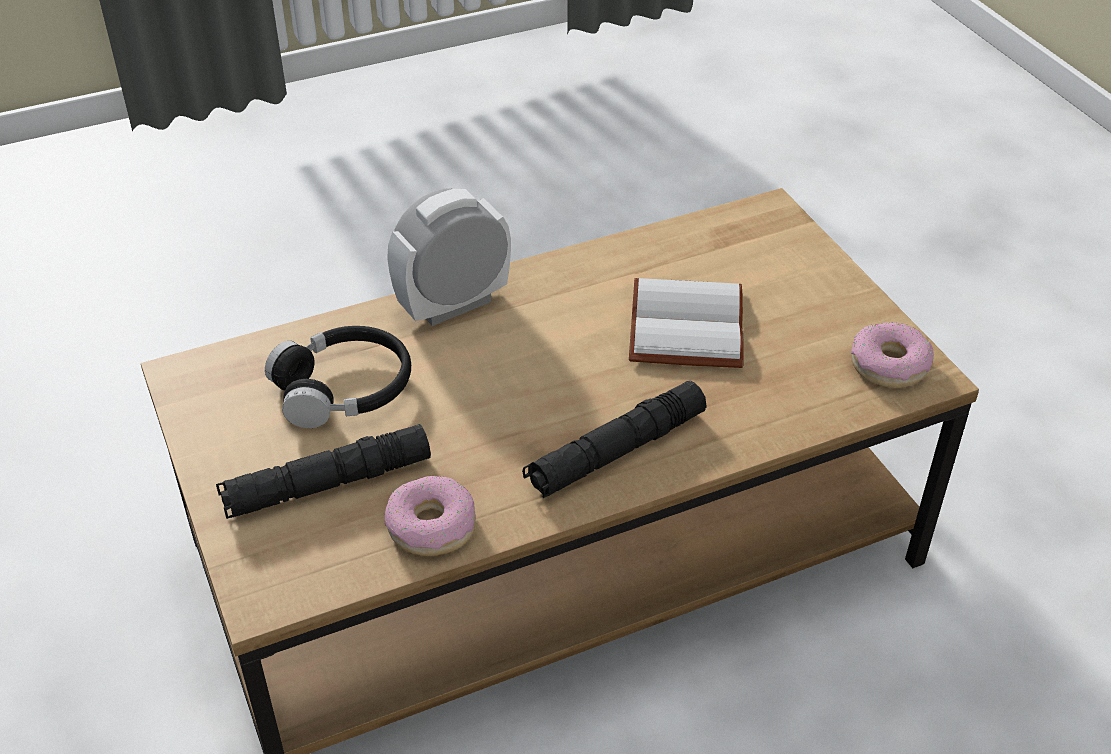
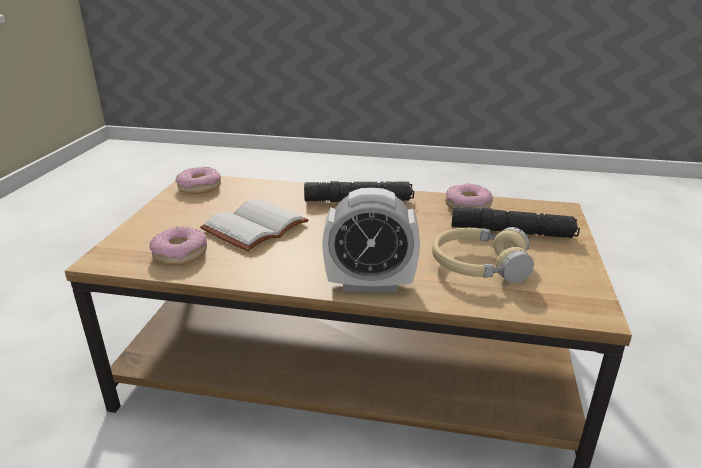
camera: 145 degrees left, 15 degrees down
(344, 389) = (479, 265): black headphones -> beige headphones
(706, 251) = (180, 254): none -> donut

